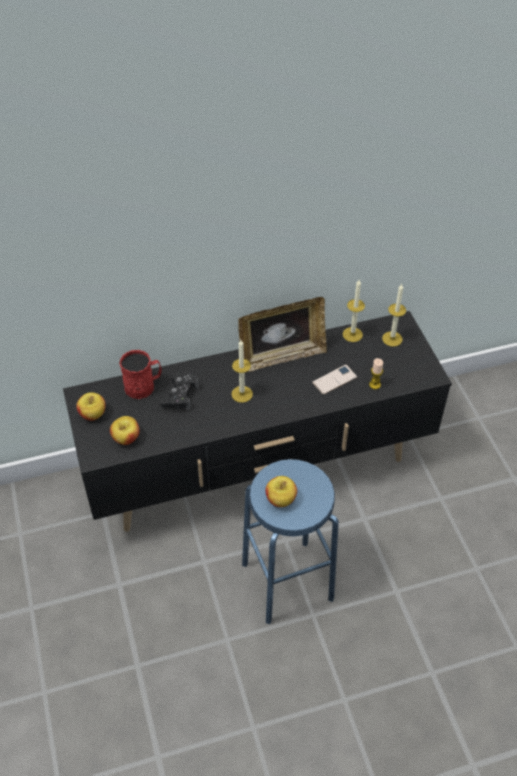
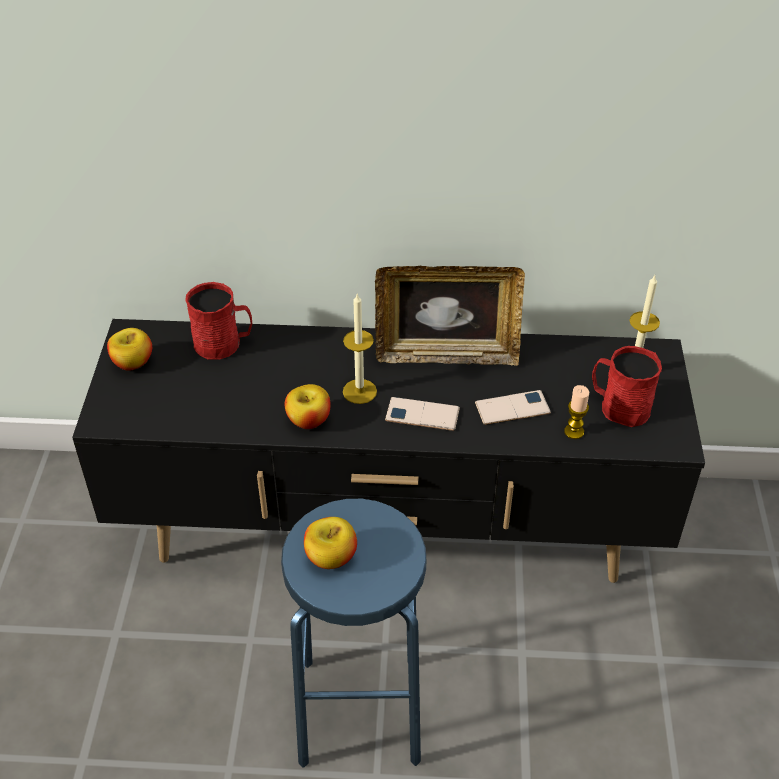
camera: 20 degrees right, 5 degrees down
(126, 438) = (160, 407): apple -> apple (309, 420)
(180, 395) = (268, 369): black game controller -> none
(285, 398) = (422, 414): none -> phone
(352, 334) = (571, 351): candle -> none
(392, 362) = (618, 406): none -> red mug

